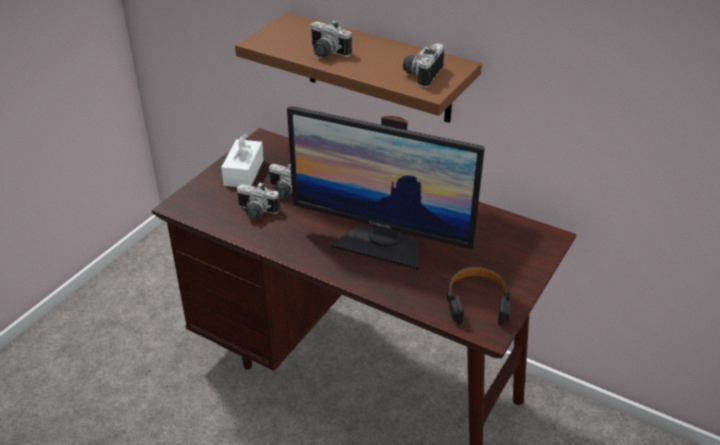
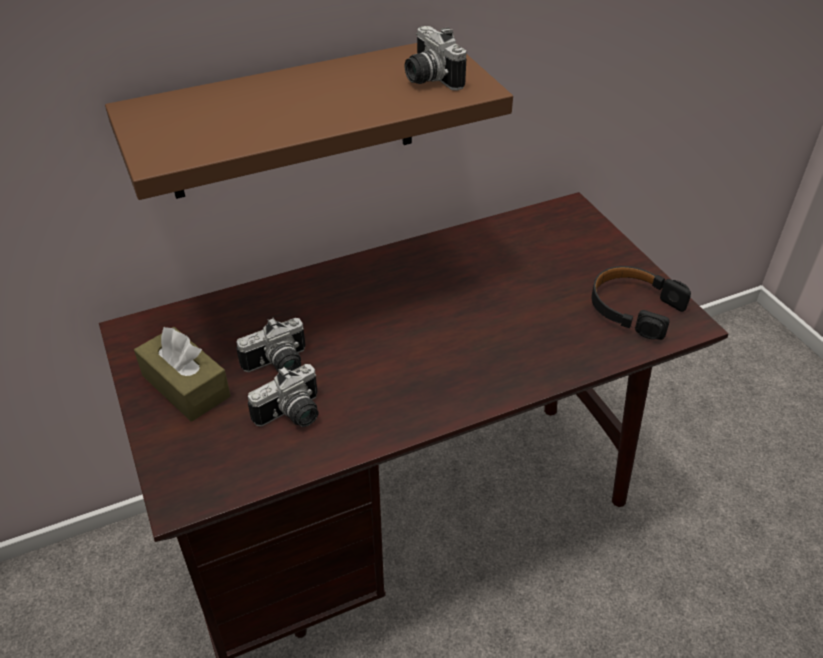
camera: 55 degrees left, 5 degrees up
(244, 172) = (186, 386): white tissue box -> brown tissue box
(326, 53) = (279, 118): camera -> none
(382, 243) = (472, 329): monitor -> none

